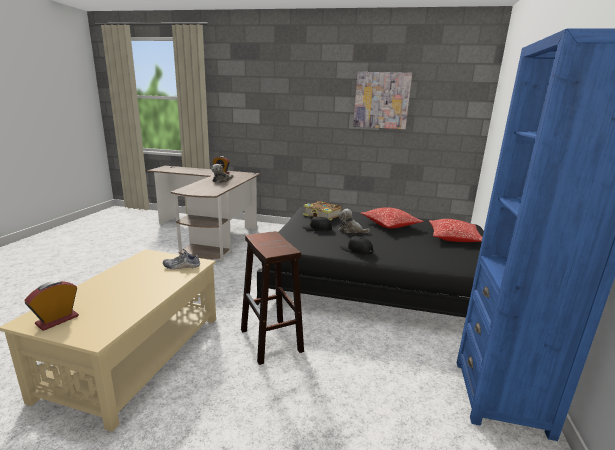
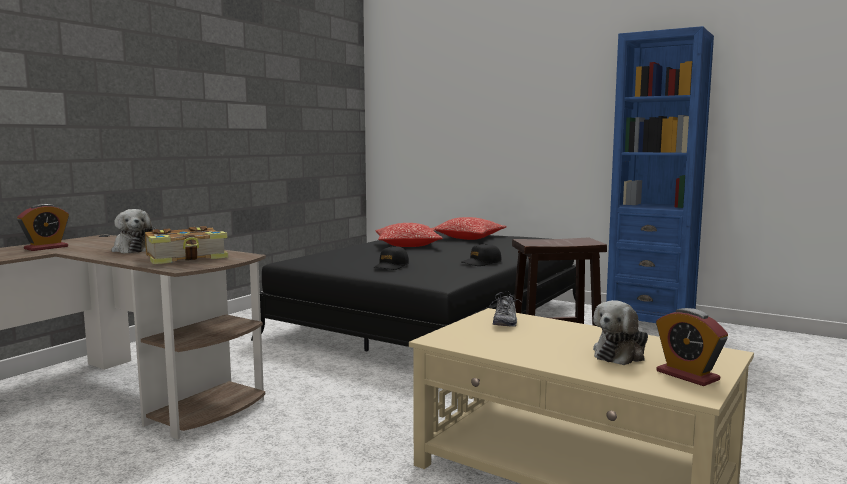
camera: 70 degrees left, 10 degrees down
(322, 216) = (338, 260): book -> book (187, 257)
(351, 230) = (413, 257): plush toy -> plush toy (621, 354)
(381, 100) = (266, 83): picture -> none

